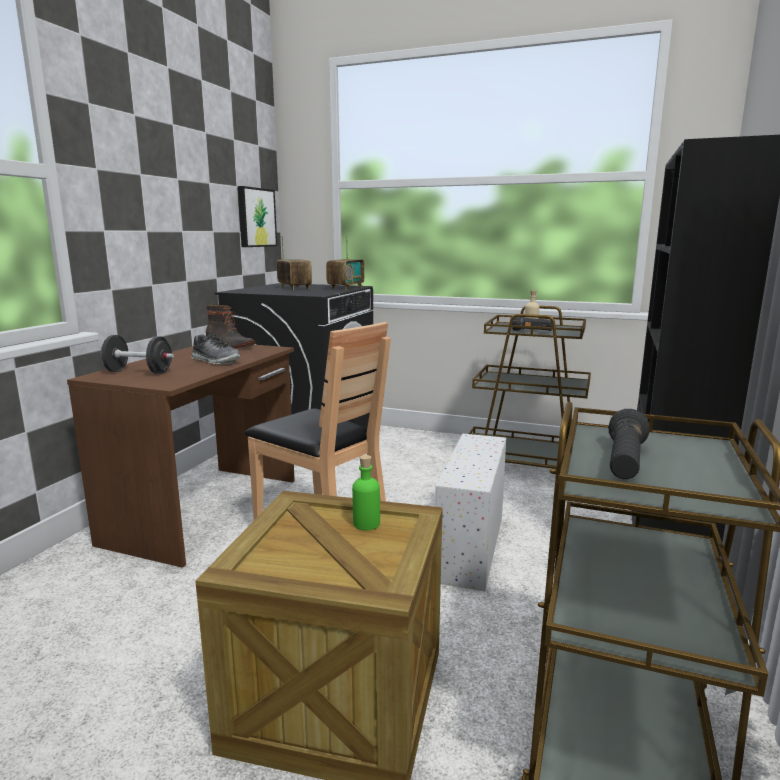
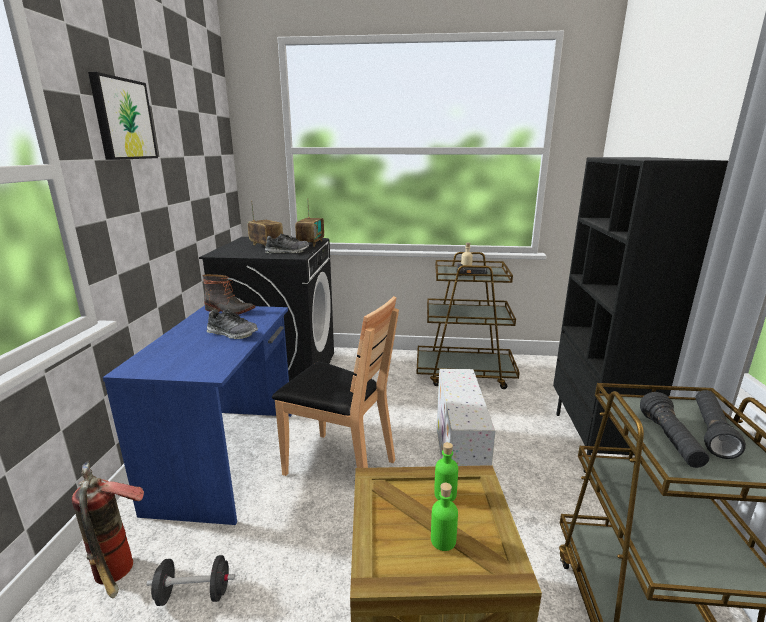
camera: 15 degrees left, 5 degrees up
(51, 591) = (119, 577): none -> fire extinguisher
(138, 372) = (170, 358): black dumbbell -> black dumbbell (194, 594)
(207, 510) = (229, 457): brown desk -> blue desk
(255, 217) = (220, 181): picture -> picture (122, 119)
(310, 292) = (287, 252): none -> shoe
(331, 556) = (443, 540): none -> green bottle
(694, 462) = (711, 432): none -> black flashlight

